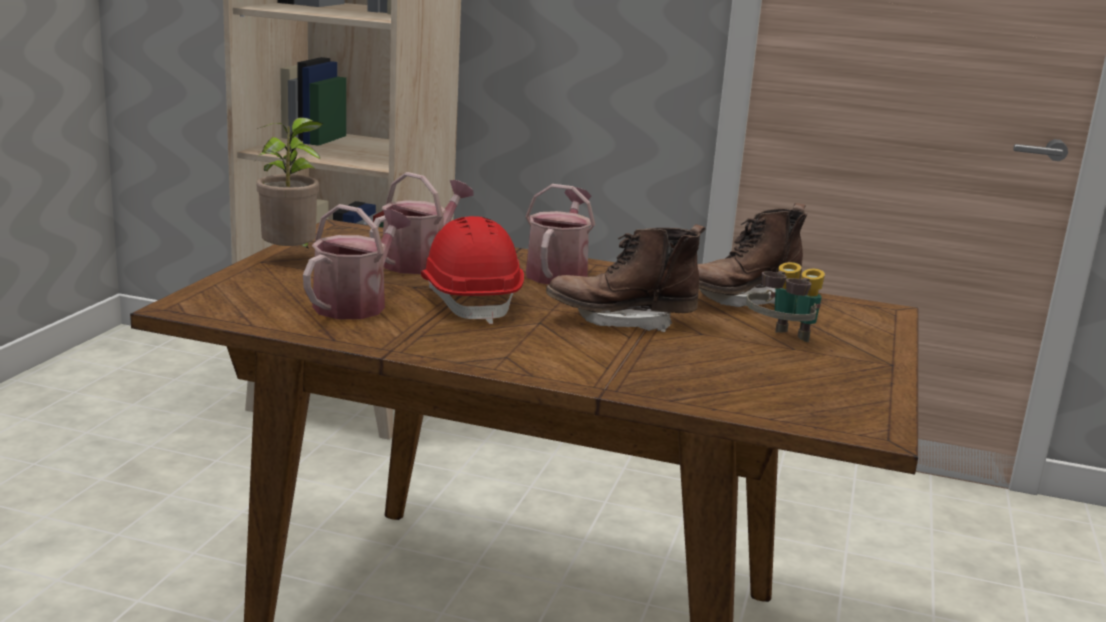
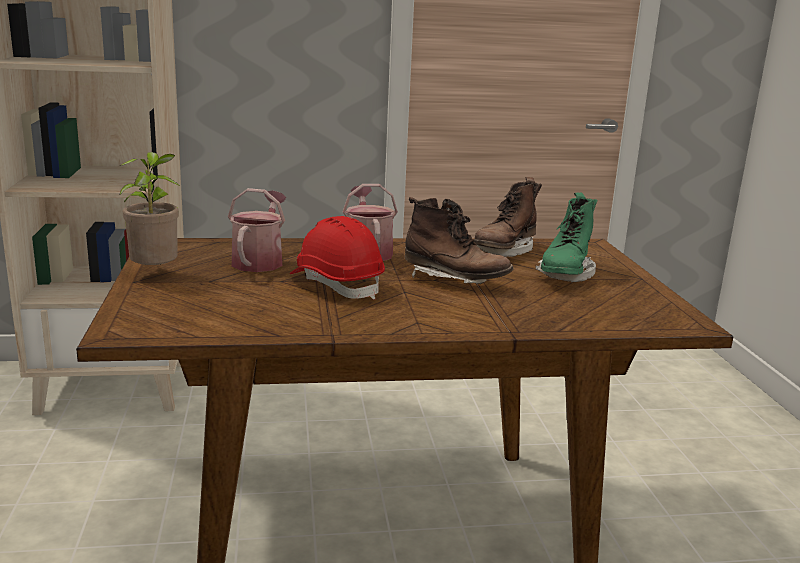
camera: 25 degrees left, 0 degrees up
(355, 304) = (256, 303): watering can -> none
(621, 321) = (454, 280): brown boot -> brown boot turned 120 degrees counterclockwise
(782, 341) = (565, 275): binoculars -> green boot

